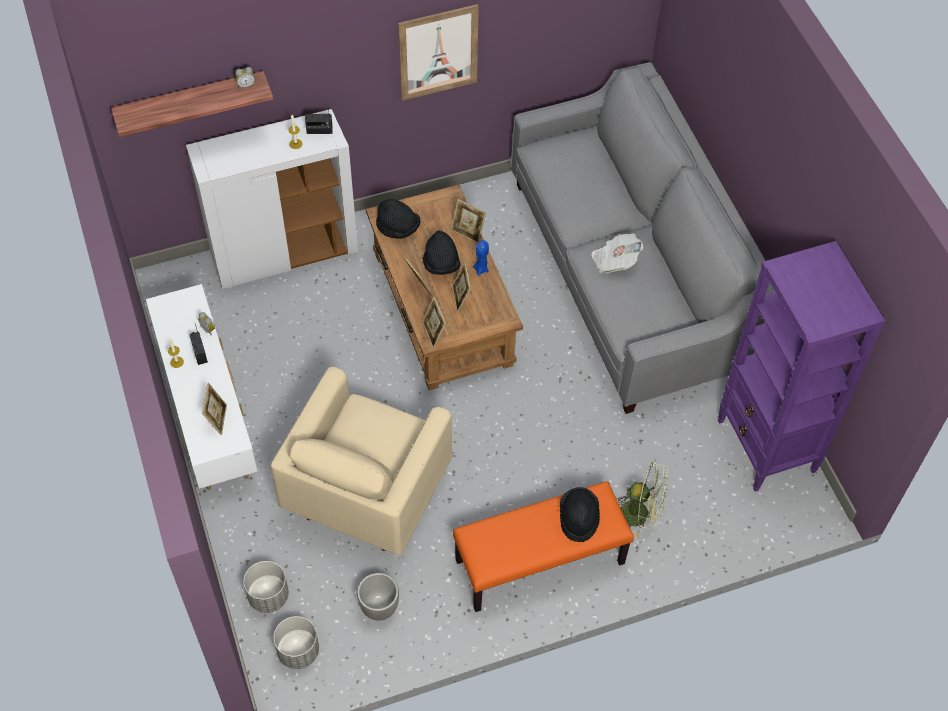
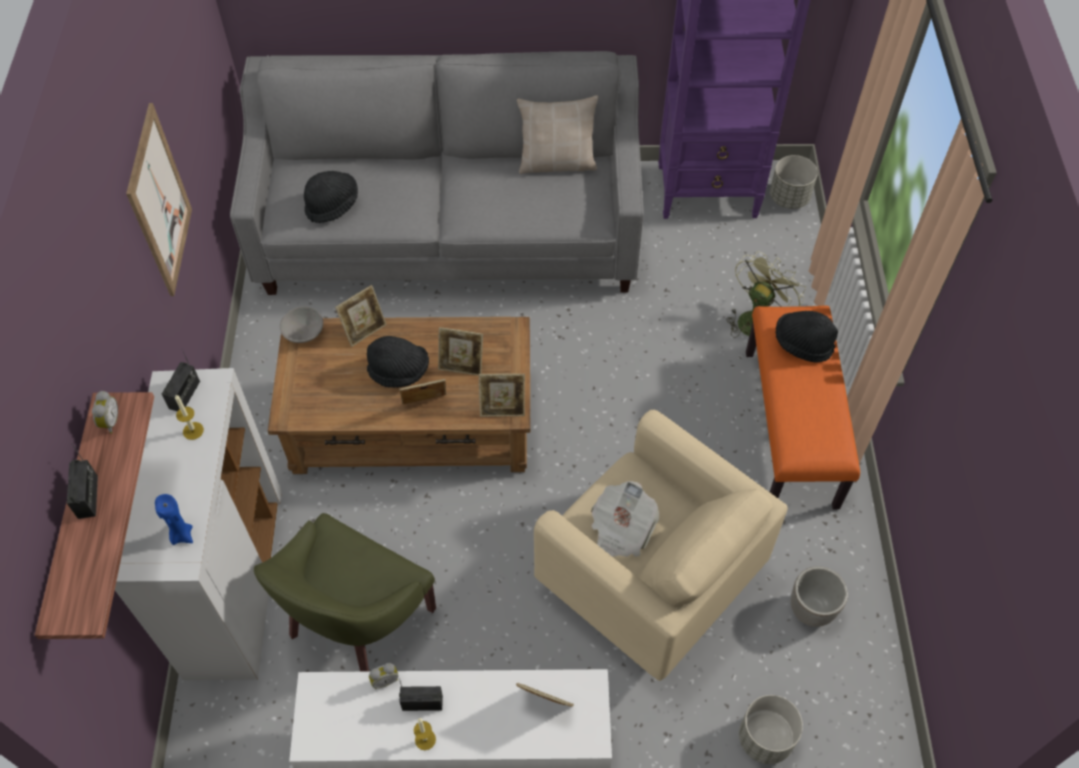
camera: 70 degrees left, 0 degrees up
(196, 95) = (88, 497): none -> radio
(279, 327) = (355, 620): none -> green armchair
(298, 652) = (851, 721): grey planter -> grey planter (789, 198)
(398, 228) = (319, 402): black hat -> black hat (332, 205)
(451, 200) = (304, 332): none -> grey bowl
(481, 269) = (426, 333): blue candle -> blue candle (181, 535)
(615, 261) = (484, 198): newspaper -> newspaper (621, 530)
(676, 297) = (557, 162): none -> beige pillow

